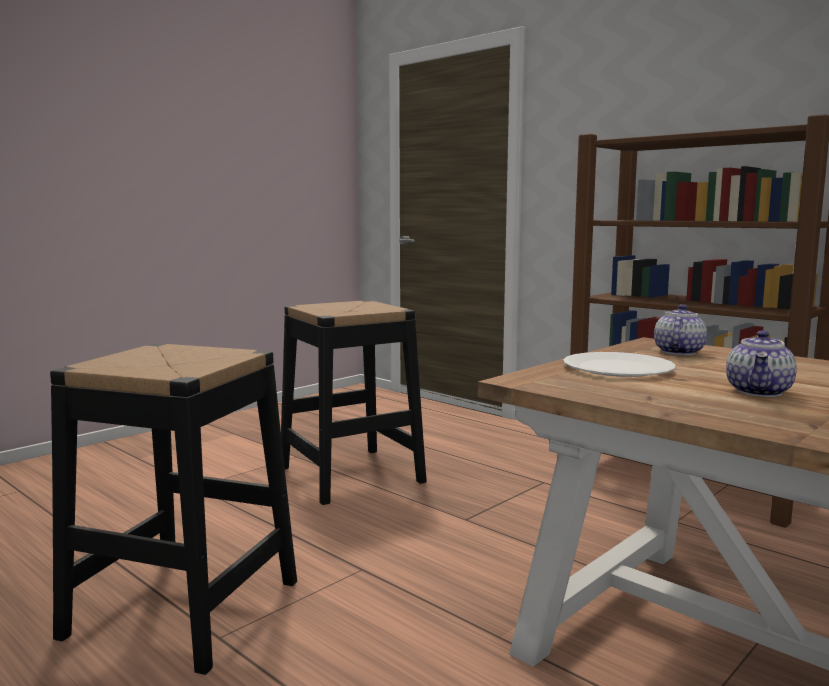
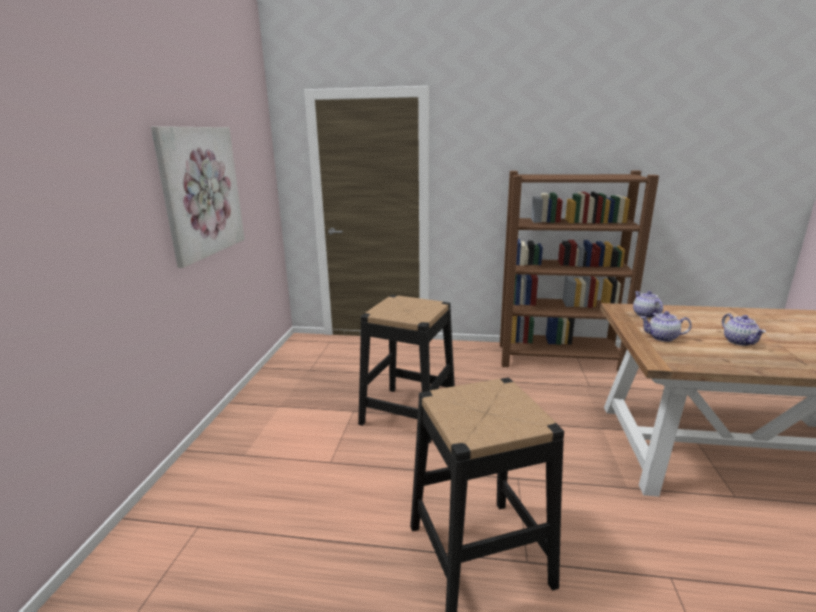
camera: 35 degrees left, 10 degrees up
(197, 157) = (202, 192): none -> picture
(618, 368) = (662, 338): white plate -> teapot

